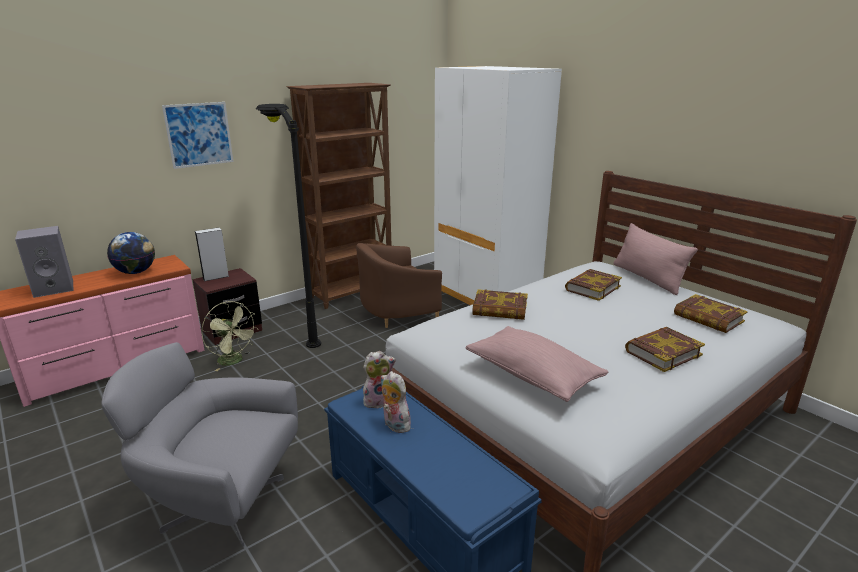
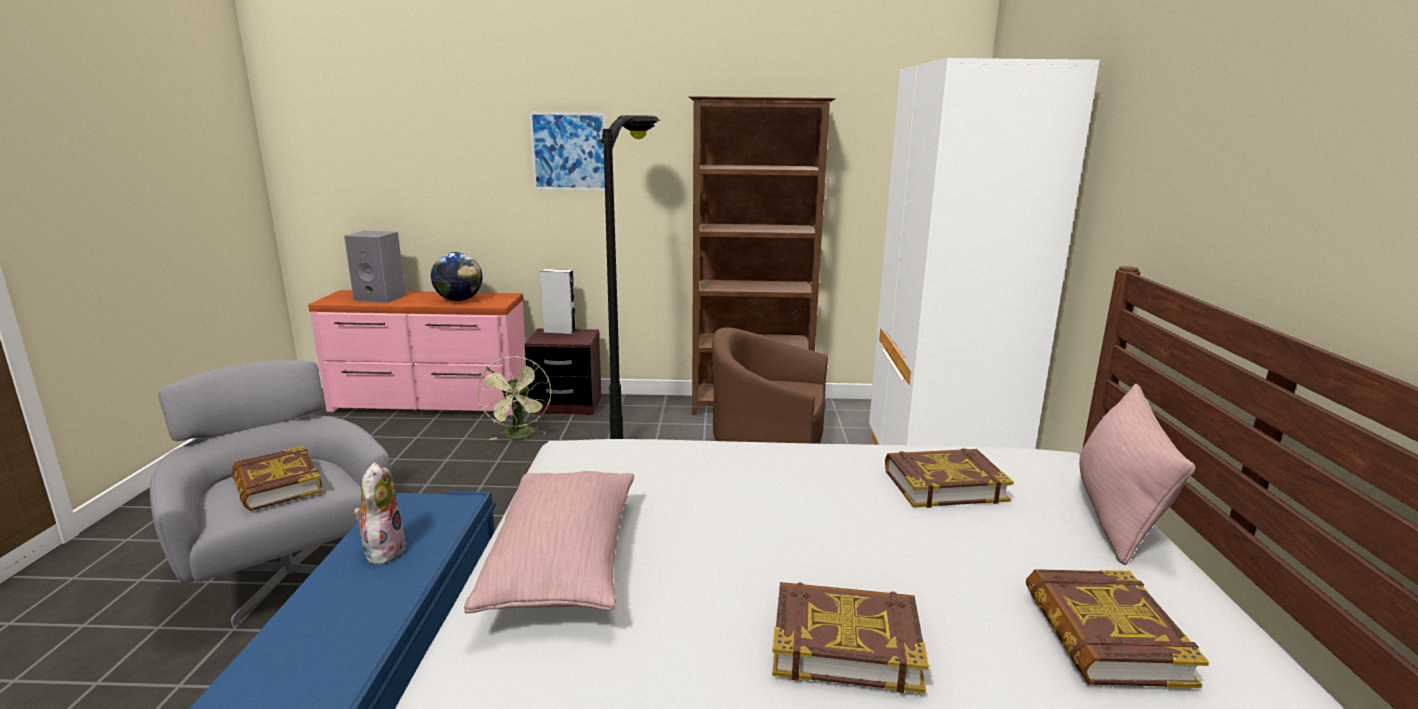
camera: 40 degrees right, 5 degrees down
(378, 400) = (427, 514): plush toy -> none
(500, 309) = (718, 458): book -> book (277, 485)

